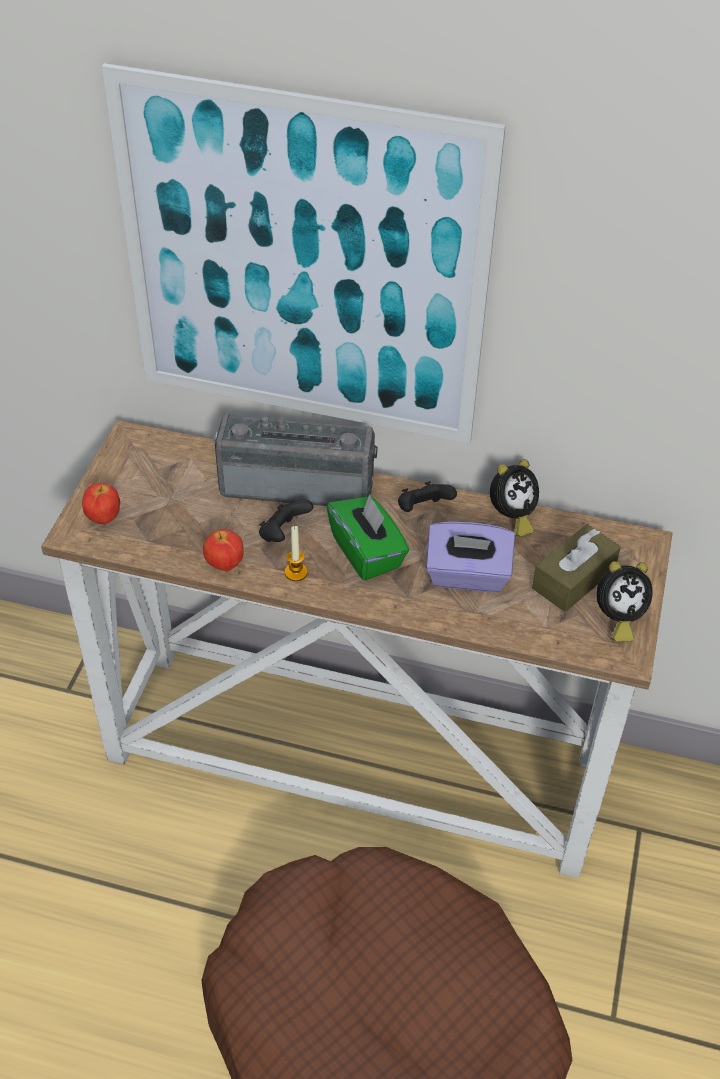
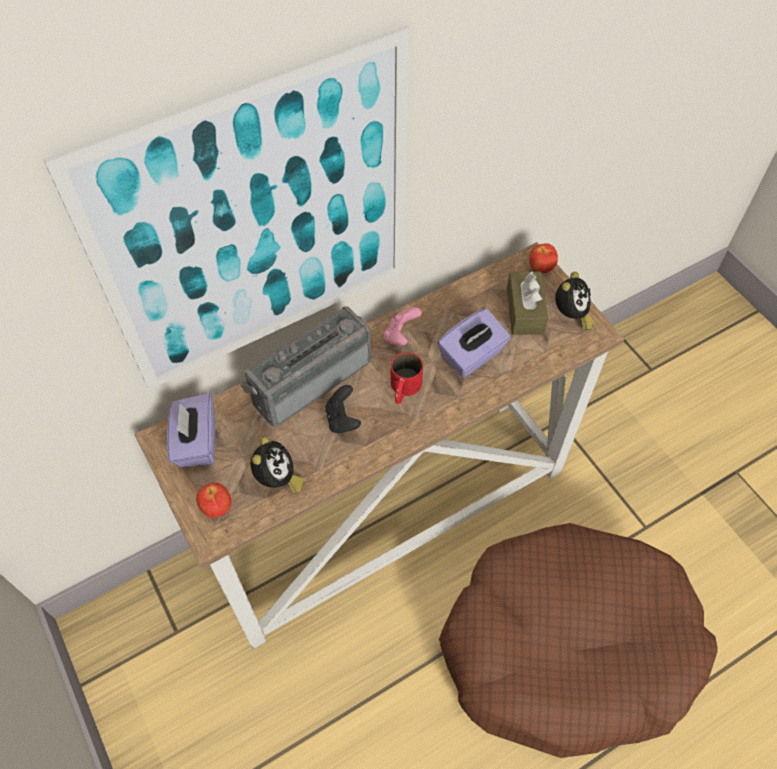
camera: 45 degrees left, 10 degrees up
(150, 460) = (196, 442): none -> purple tissue box
(224, 565) = (333, 470): apple -> apple (541, 269)
(296, 572) = (380, 437): candle -> none
(367, 553) = (403, 389): green tissue box -> red mug
(423, 510) = (400, 335): black game controller -> pink game controller
(511, 517) = (451, 300): alarm clock -> alarm clock (277, 479)

